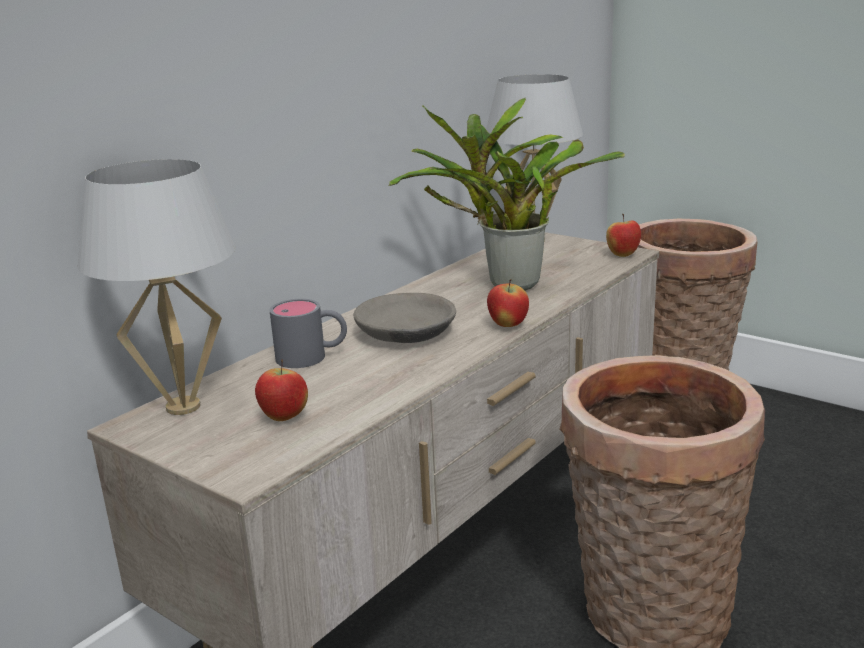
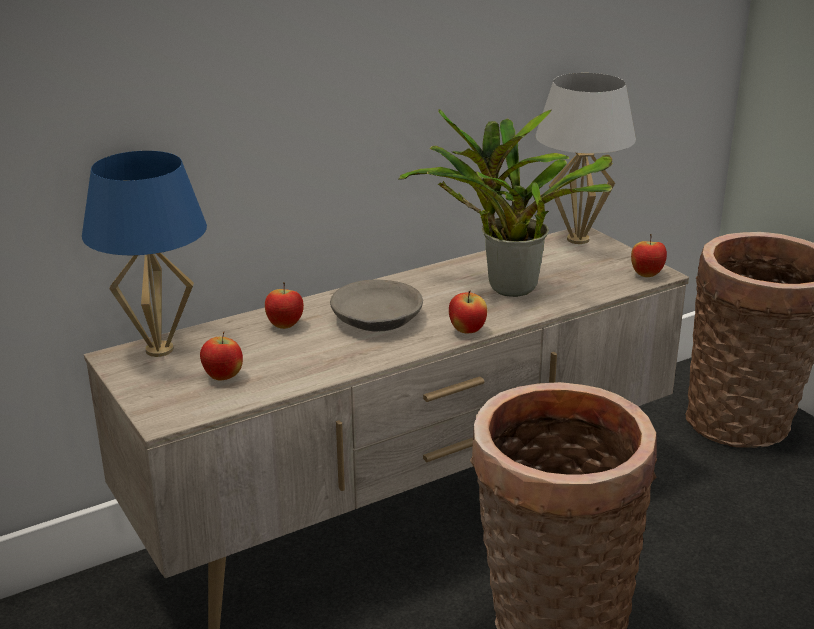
camera: 20 degrees right, 5 degrees up
(184, 407) = (160, 350): white table lamp -> blue table lamp
(312, 356) = (285, 326): grey mug -> apple

